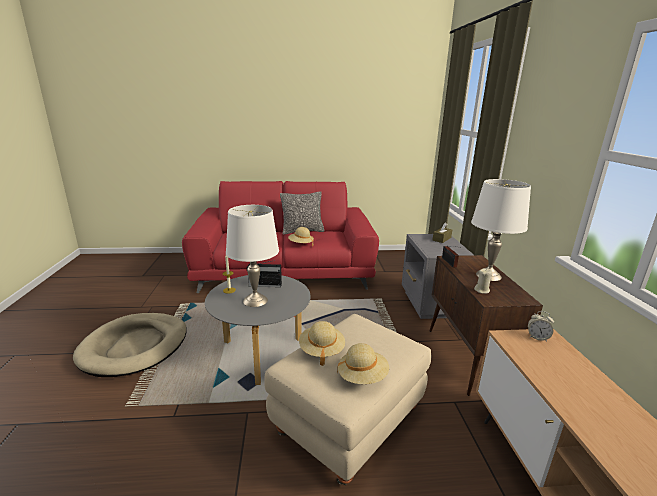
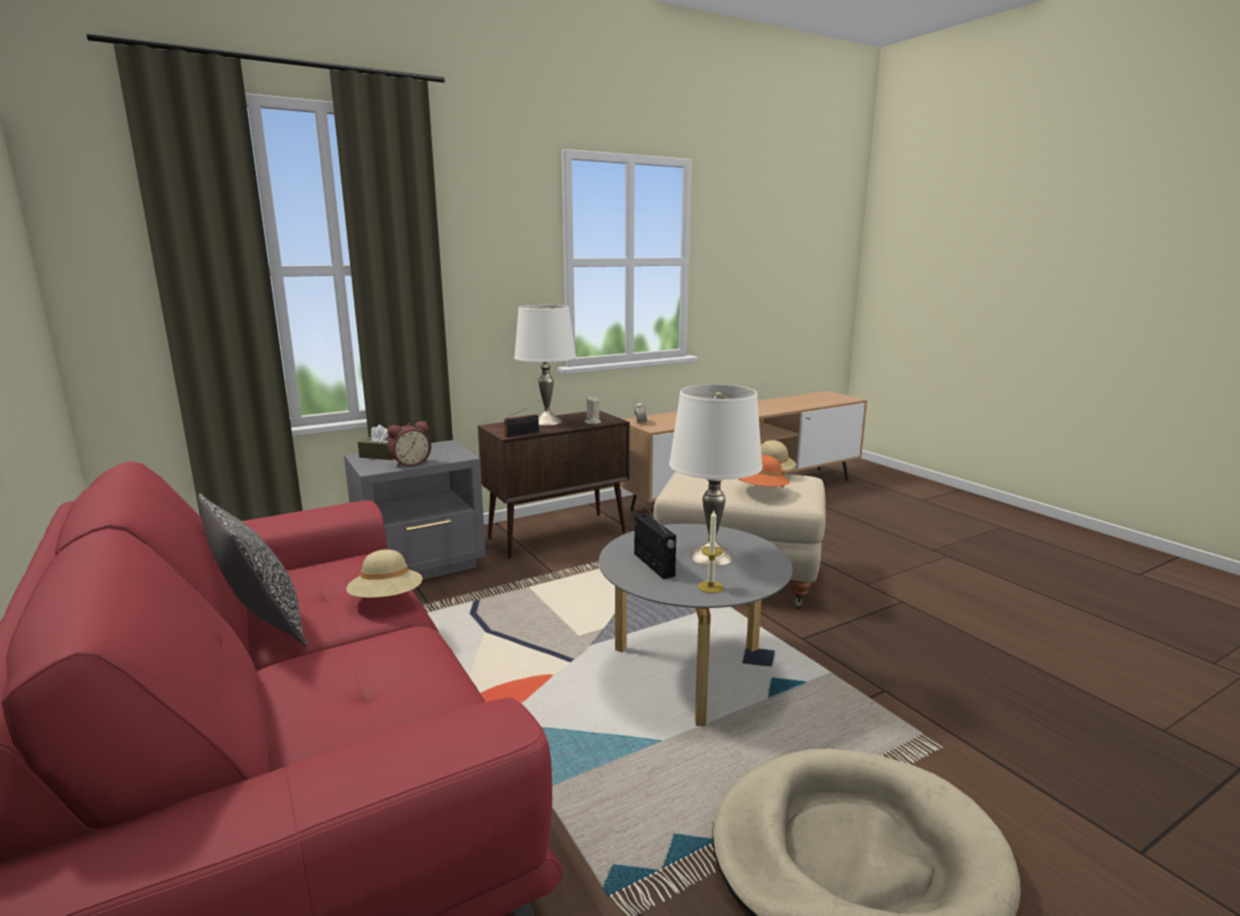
camera: 115 degrees left, 5 degrees down
(321, 350) = (761, 491): beige hat -> orange hat
(423, 243) = (410, 463): none -> alarm clock

